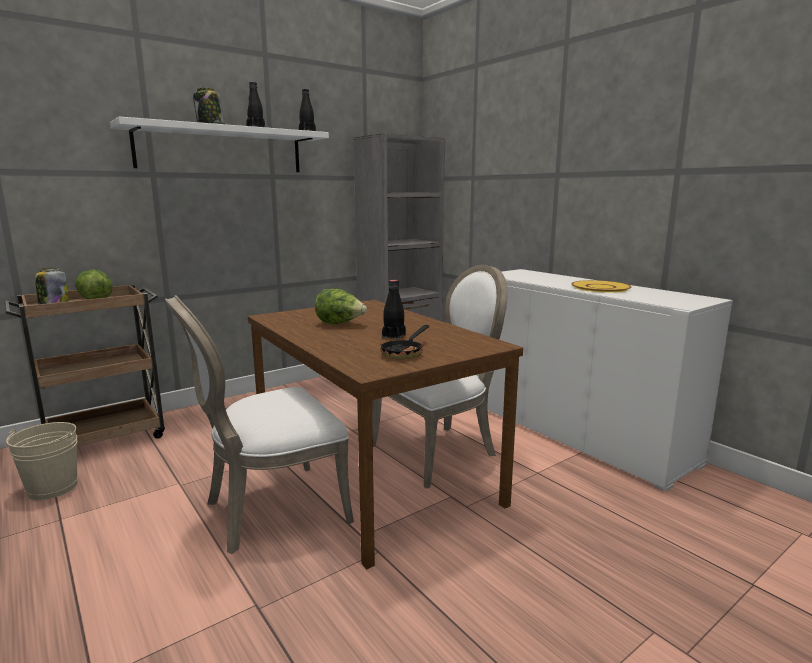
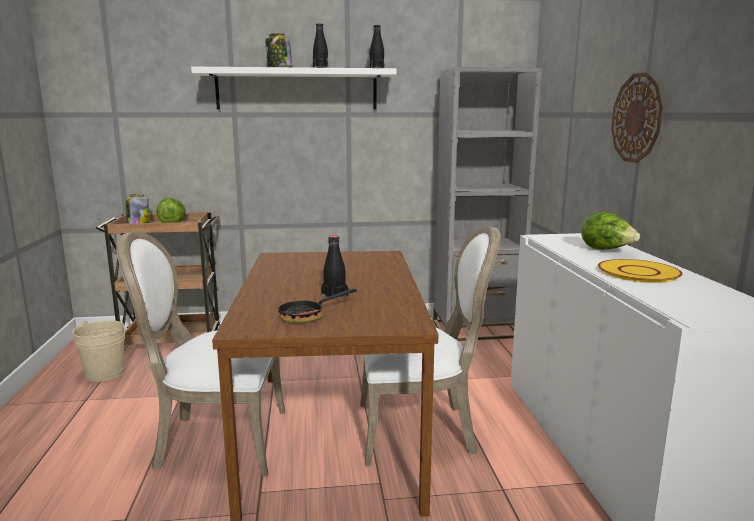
camera: 30 degrees right, 0 degrees up
(340, 324) = (314, 273): lettuce -> lettuce (606, 250)
(552, 177) = (637, 118): none -> wall clock

